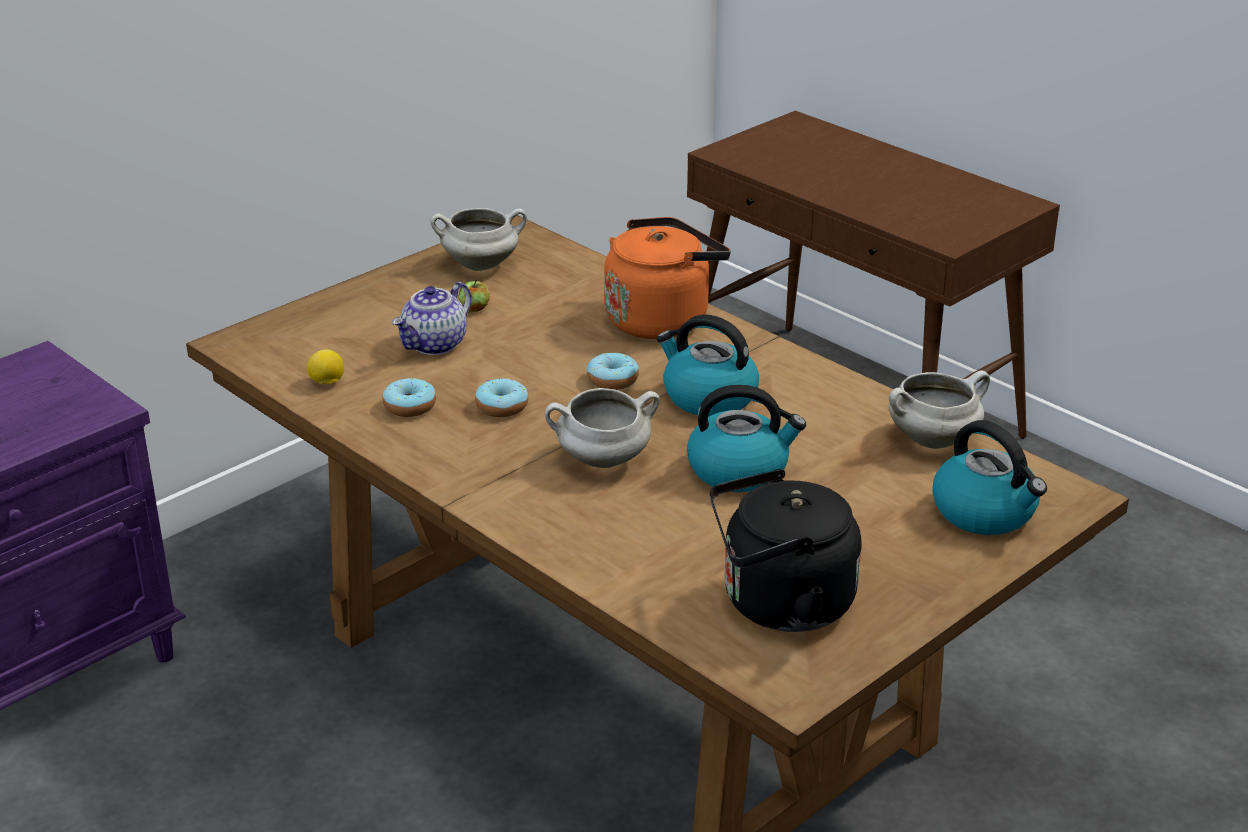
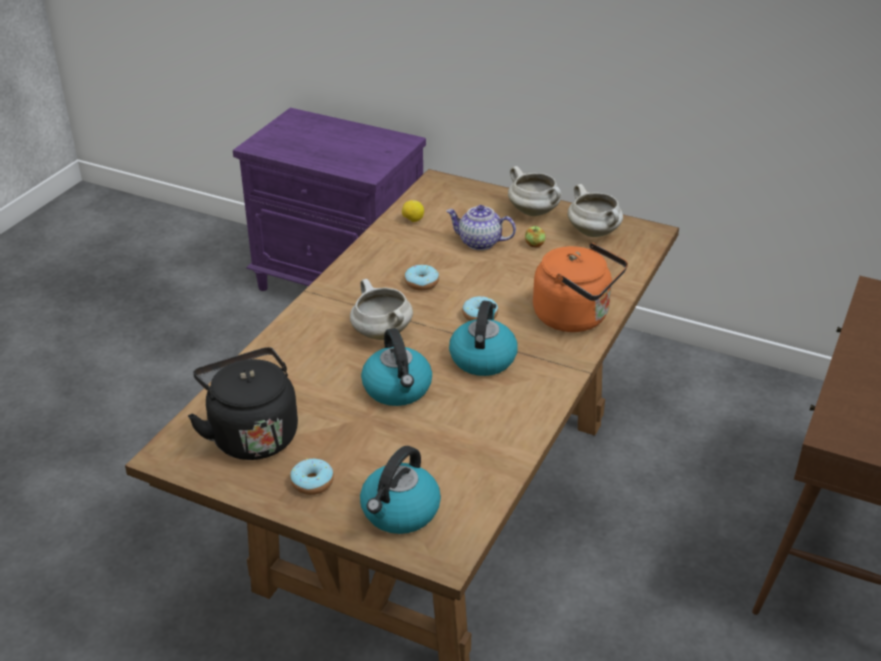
camera: 70 degrees right, 5 degrees up
(409, 406) = (403, 253): donut -> donut (312, 482)
(933, 439) = (487, 471): white cooking pot -> white cooking pot (534, 212)

